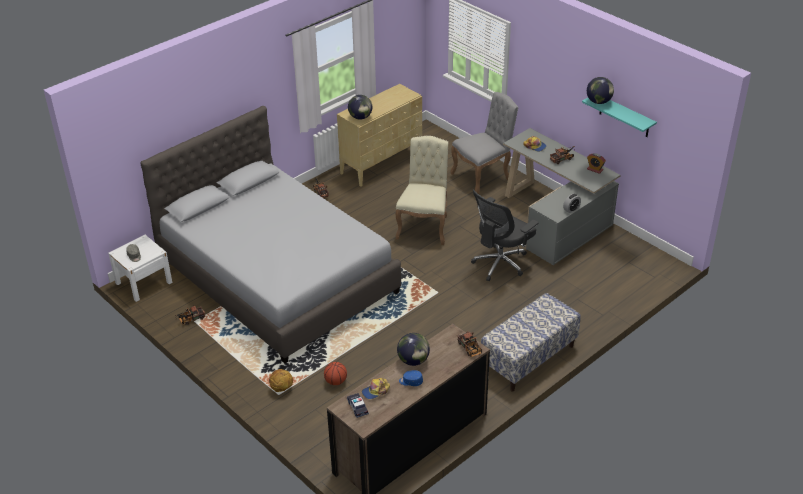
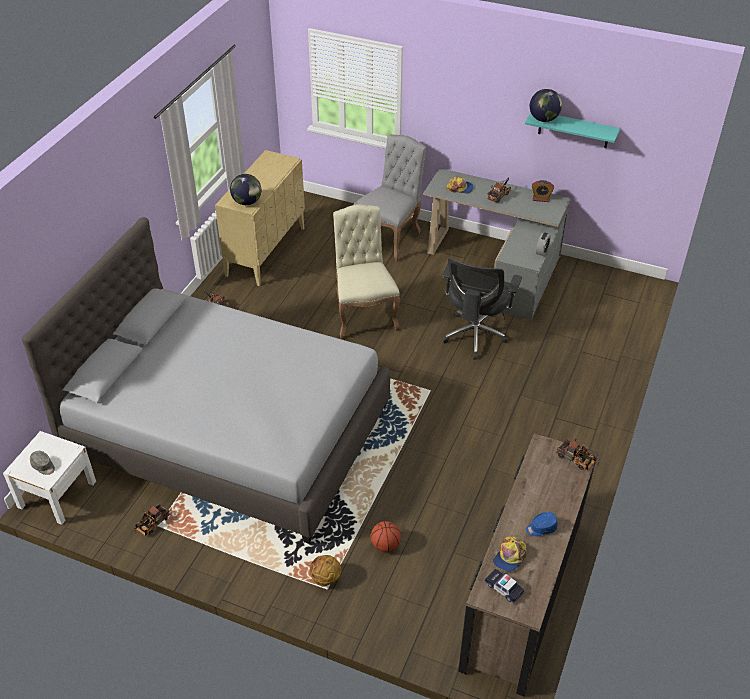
camera: 25 degrees left, 5 degrees up
(413, 361) = (524, 498): globe -> none
(529, 358) = (579, 439): bench -> none

